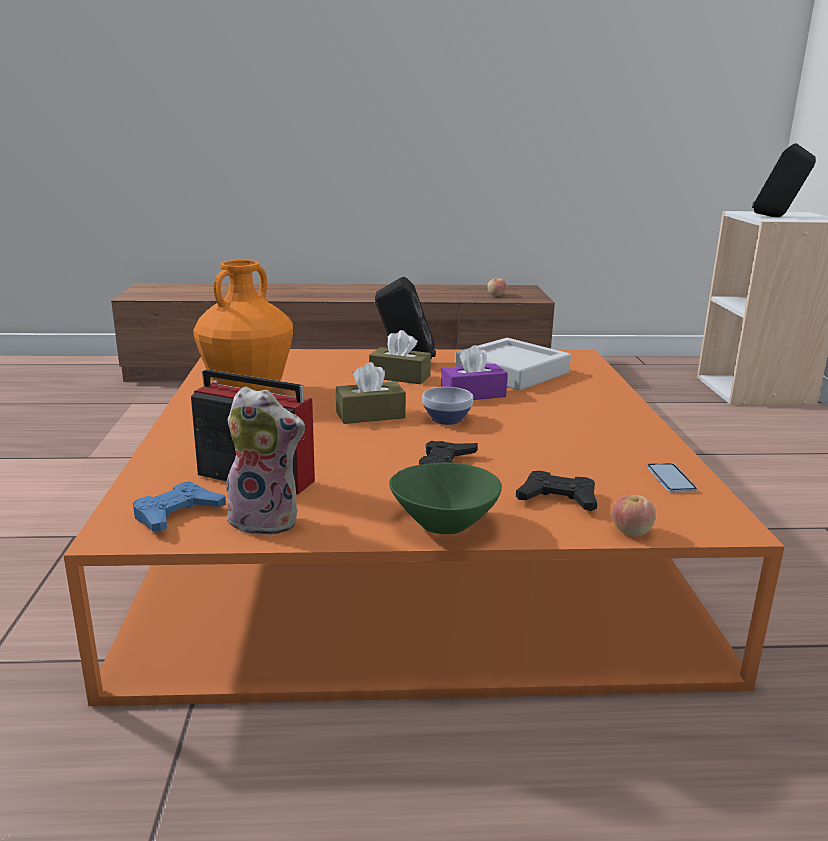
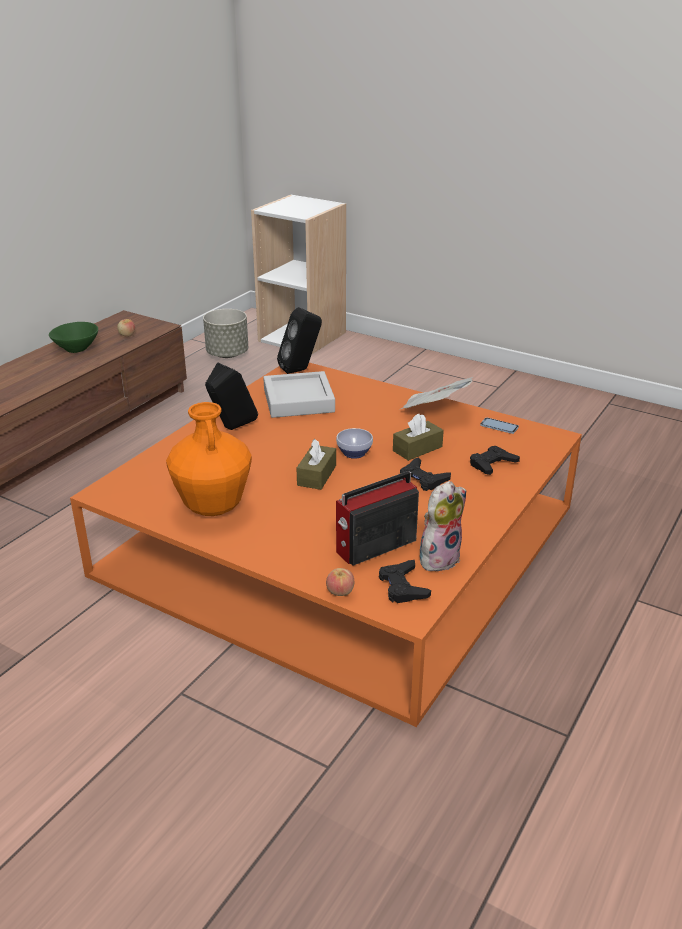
camera: 55 degrees left, 10 degrees up
(177, 514) = (402, 586): blue game controller -> black game controller
(399, 377) = (256, 440): brown tissue box -> brown tissue box (417, 449)
(443, 524) = (491, 506): green bowl -> green bowl (76, 349)
(473, 394) = (322, 429): purple tissue box -> none
(628, 433) = (434, 410): none -> newspaper
(631, 531) = (541, 461): apple -> apple (340, 592)
(644, 375) = (227, 354): none -> grey planter
(777, 217) = (300, 210): black speaker -> black speaker (301, 370)

